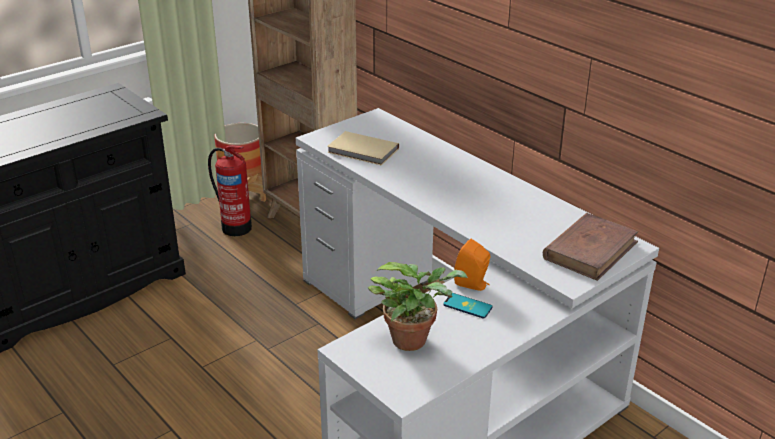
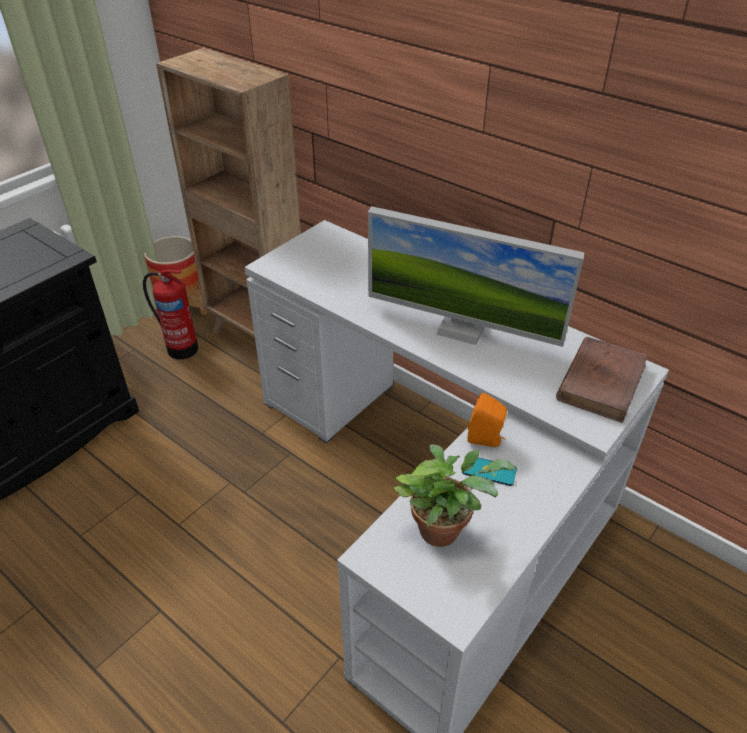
camera: 10 degrees left, 10 degrees up
(363, 151) = (323, 277): beige book -> none
(476, 200) = (461, 329): none -> monitor

